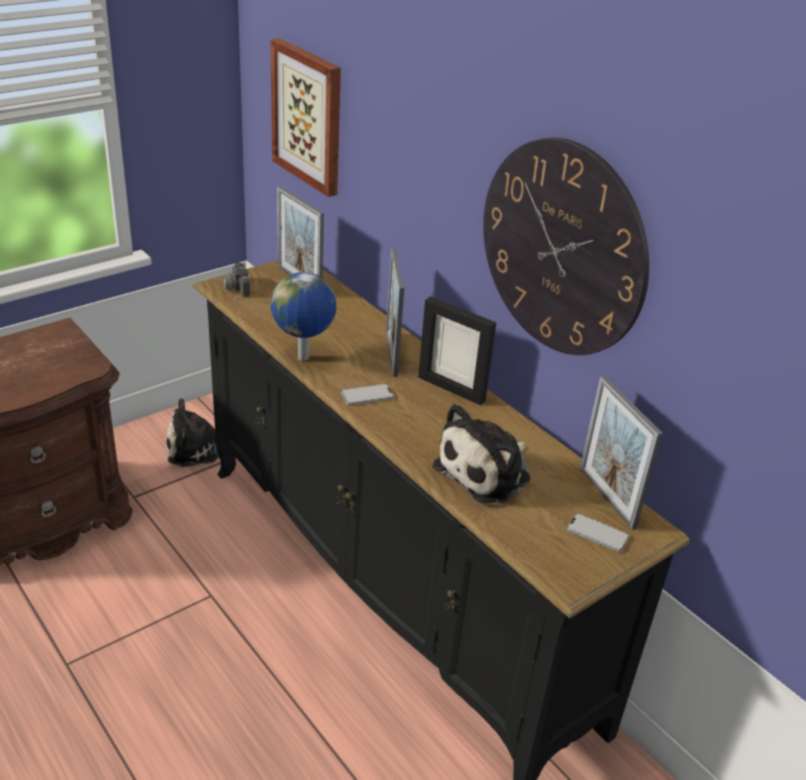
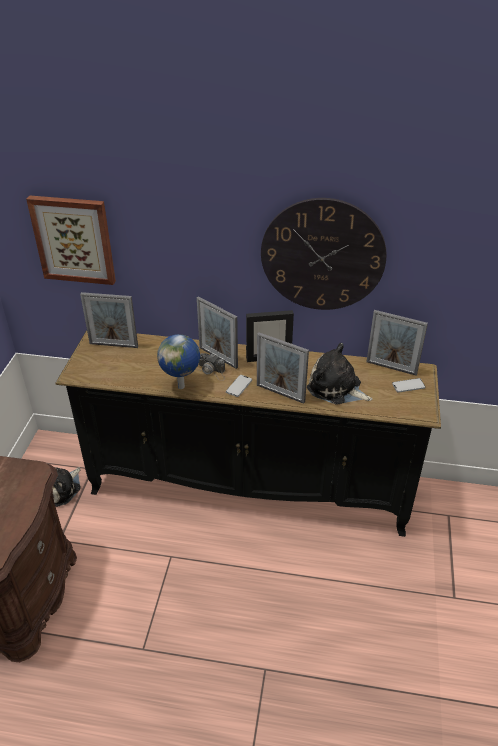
camera: 40 degrees left, 5 degrees up
(236, 289) = (87, 371): camera -> camera (212, 371)
(404, 432) = (280, 393): none -> picture frame
(486, 472) = (336, 388): plush toy -> plush toy turned 120 degrees clockwise

